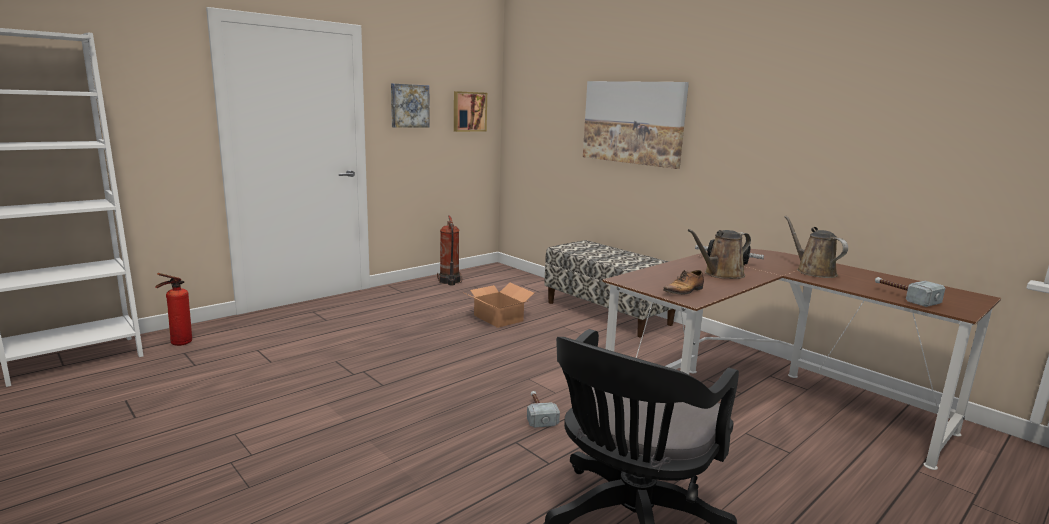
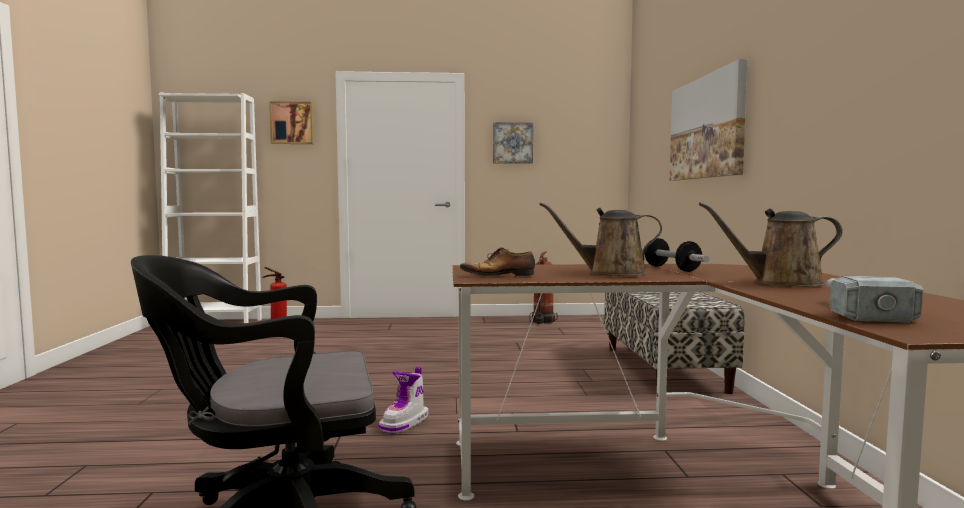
camera: 40 degrees right, 10 degrees down
(469, 111) = (584, 148): picture -> picture (292, 123)
(498, 318) = (530, 351): cardboard box -> none
(538, 413) = (405, 423): hammer -> boot
(813, 271) = (780, 283): brown watering can -> brown watering can turned 105 degrees counterclockwise

